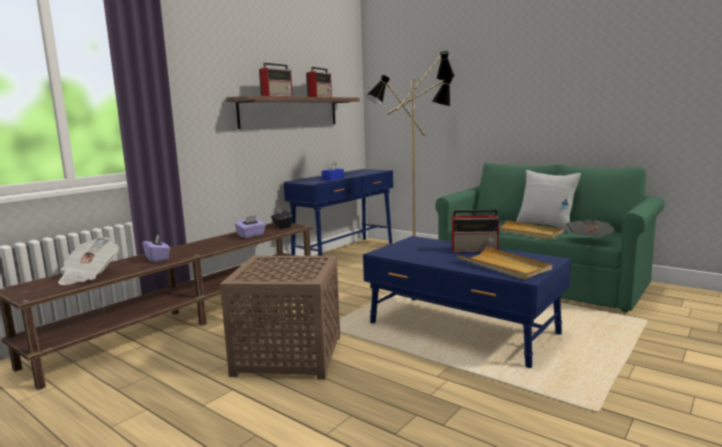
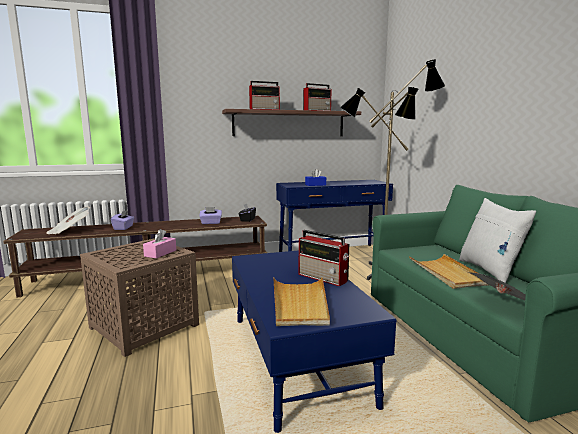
camera: 35 degrees right, 0 degrees up
(308, 263) = (160, 253): none -> pink tissue box

